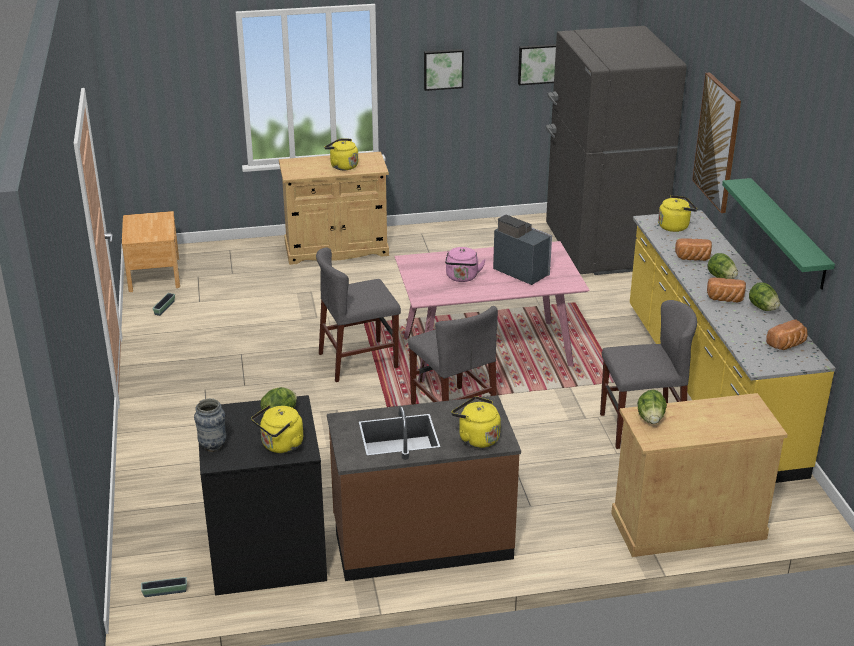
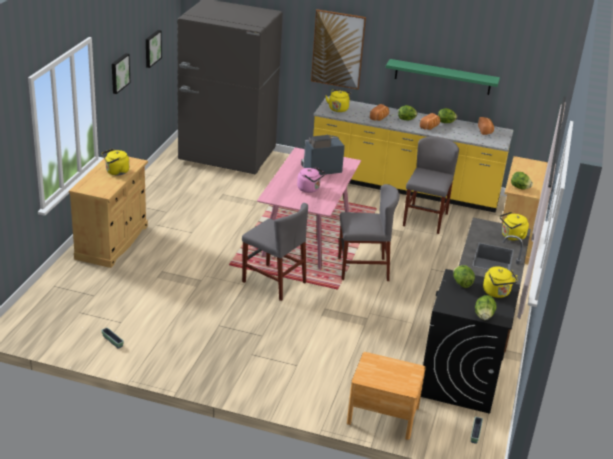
camera: 65 degrees left, 0 degrees up
(154, 274) = (50, 332): brown nightstand -> brown nightstand (383, 415)
(213, 446) = (484, 316): vase -> lettuce
(358, 361) = (274, 282): grey chair -> grey chair turned 60 degrees counterclockwise

